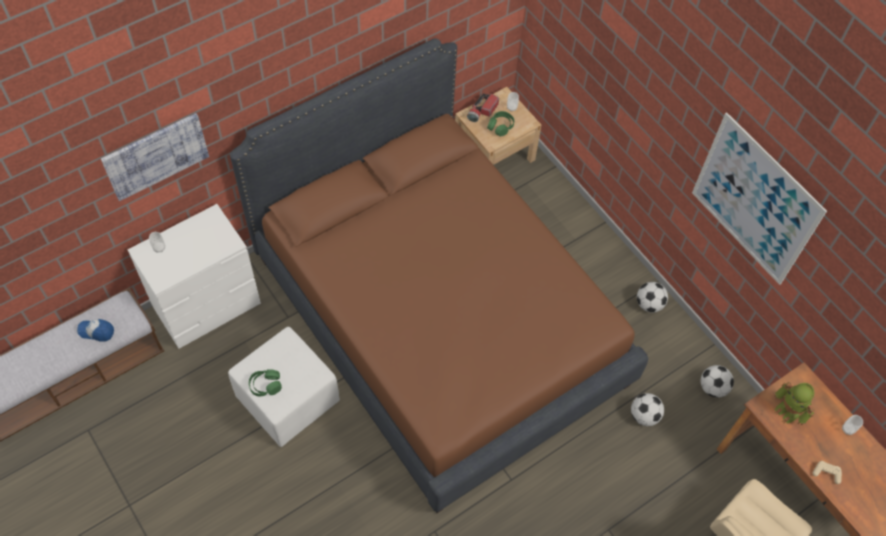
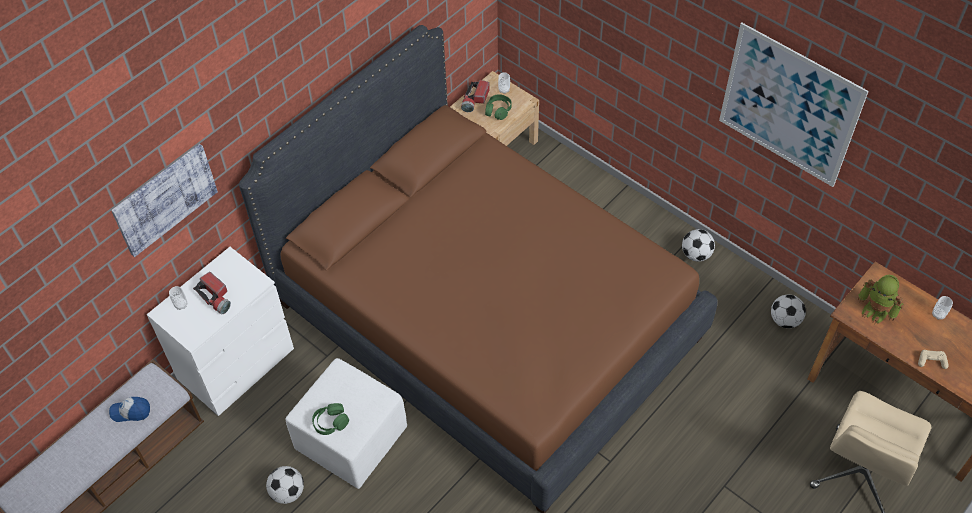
camera: 10 degrees left, 5 degrees down
(191, 249) = (216, 297): none -> flashlight
(644, 415) = (725, 364): football -> football (287, 492)

